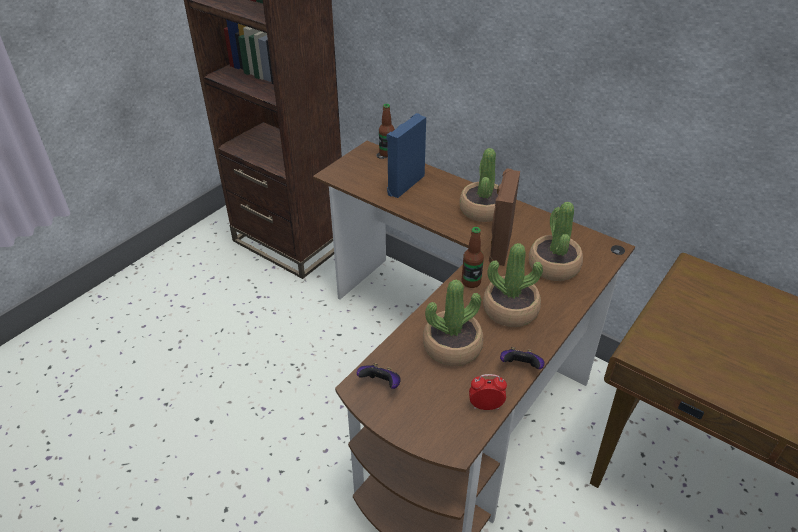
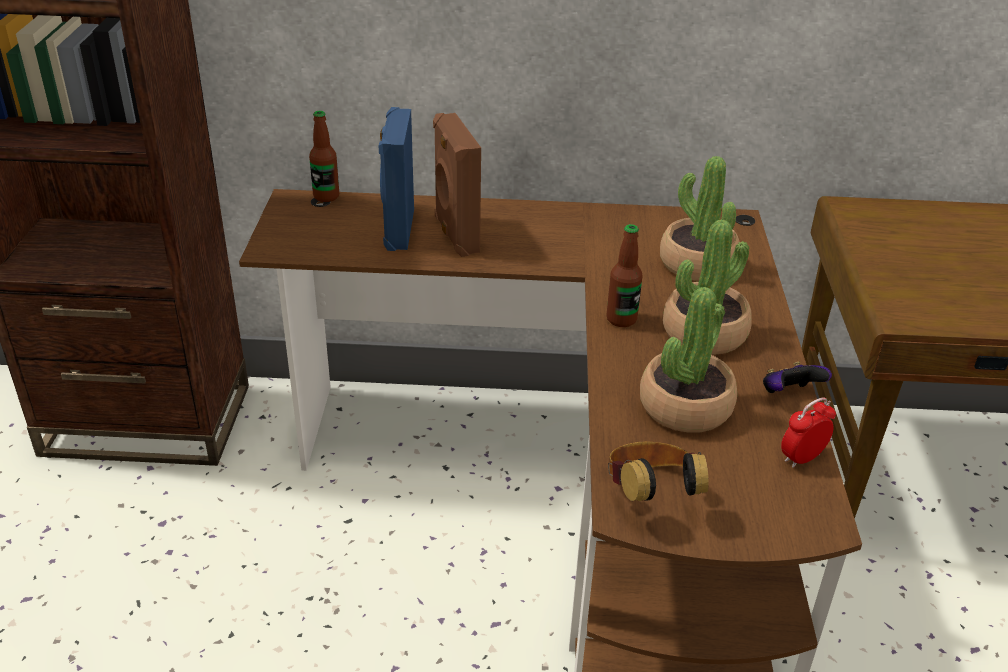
camera: 35 degrees left, 5 degrees down
(381, 384) = (650, 495): game controller -> headphones
(482, 210) = (539, 228): potted plant -> none
(499, 248) = (610, 266): brown speaker -> brown speaker (455, 235)

